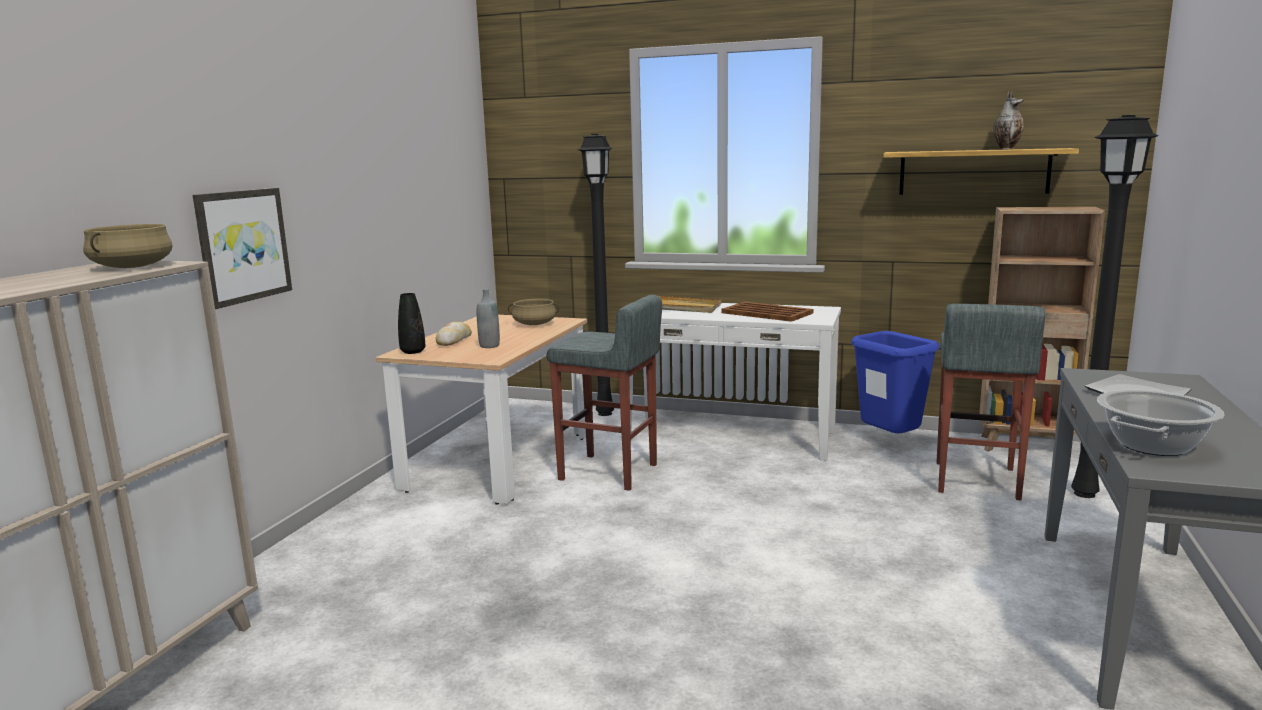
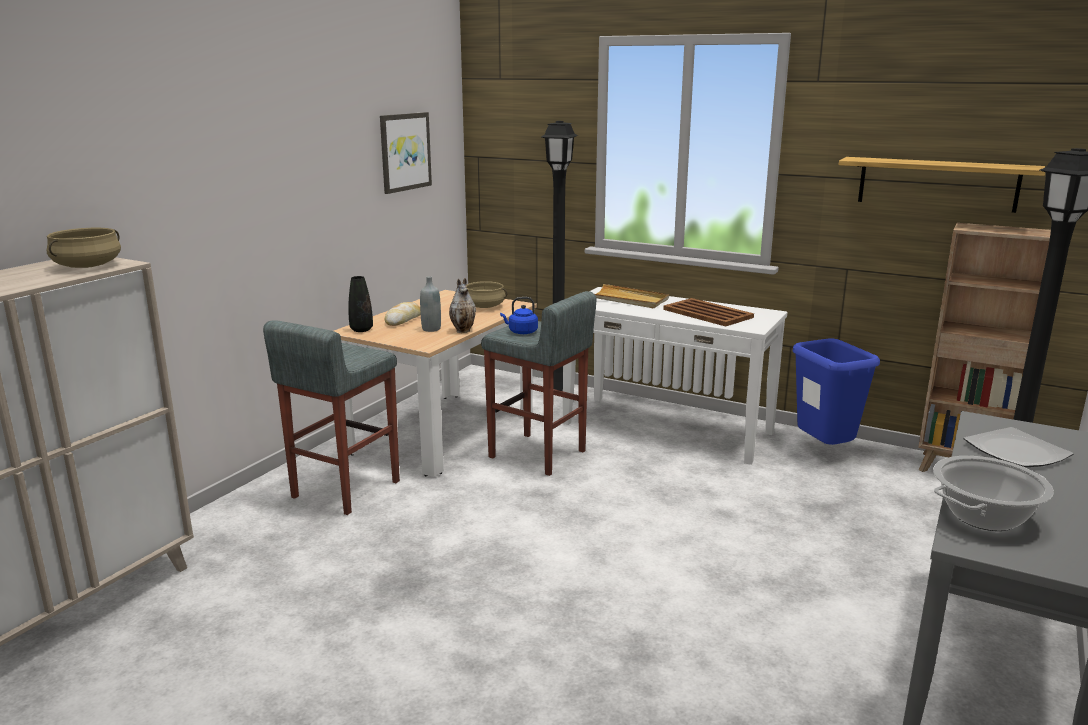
camera: 10 degrees right, 5 degrees up
(243, 246) = (203, 234): picture -> picture (405, 152)
(587, 341) = (521, 332): none -> blue kettle
(975, 480) = (892, 503): grey stool -> grey stool (344, 489)
(1006, 149) = (970, 164): vase -> vase (463, 330)

